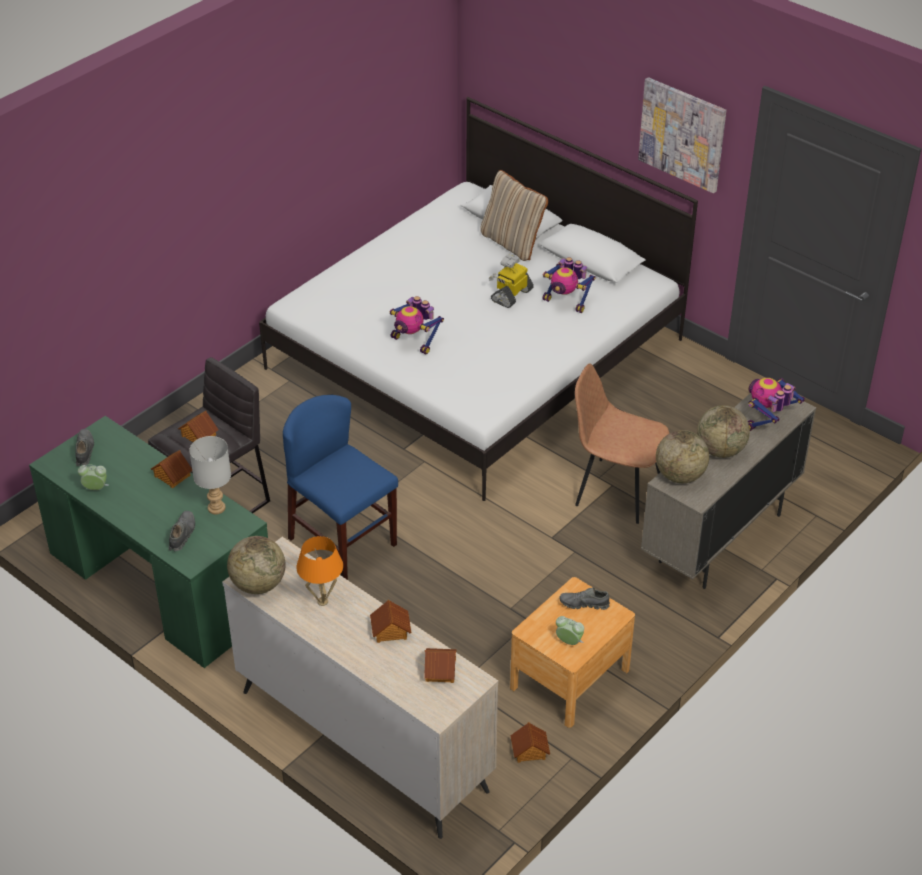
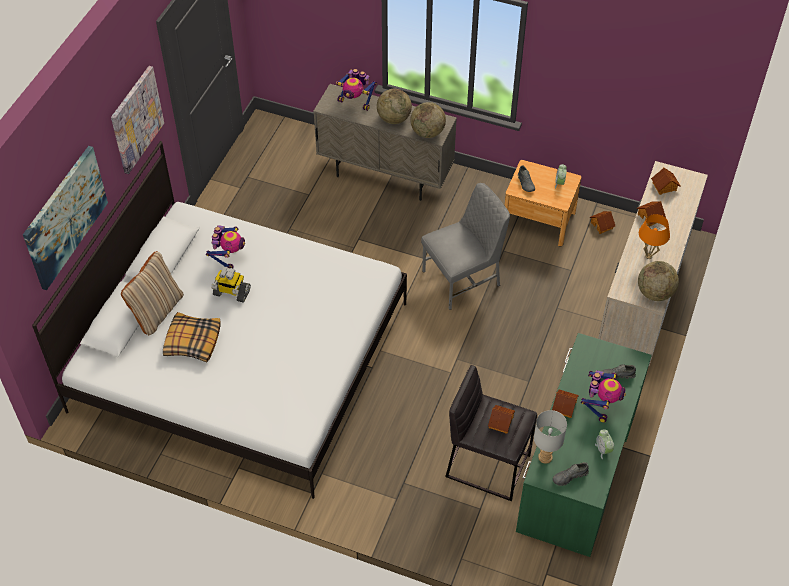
camera: 110 degrees left, 10 degrees up
(217, 508) = (581, 366): grey table lamp -> grey table lamp (545, 457)
(342, 541) = (484, 372): blue chair -> none
(414, 342) = (316, 336): toy robot -> toy robot (600, 404)
(457, 258) = (192, 341): none -> pillow
(499, 565) = (463, 279): none -> grey chair
(551, 76) = (65, 217): none -> picture
(616, 490) = (362, 236): brown chair -> none

